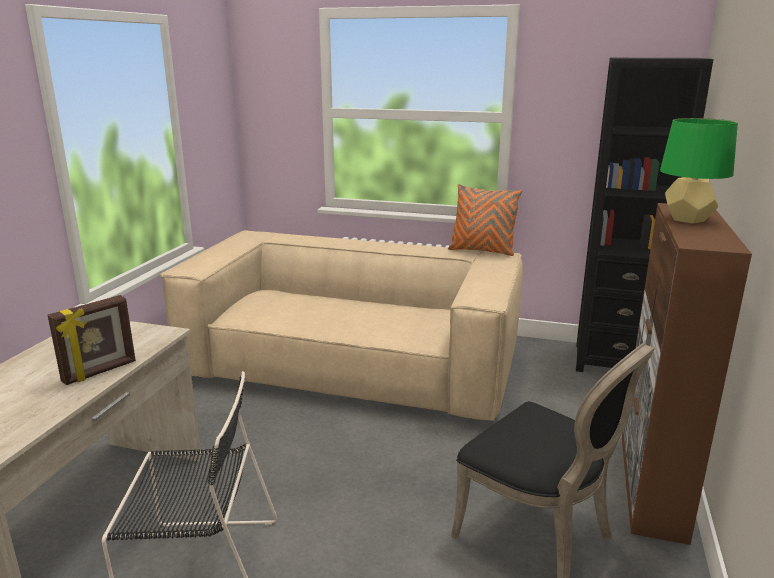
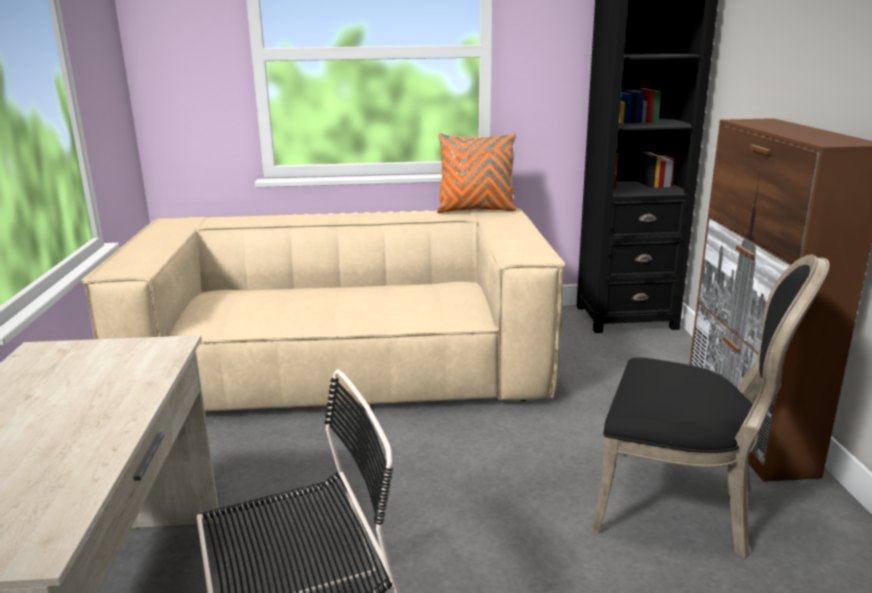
camera: 20 degrees left, 0 degrees up
(100, 372) = (116, 409): picture frame -> none
(688, 219) = (778, 128): green table lamp -> none

